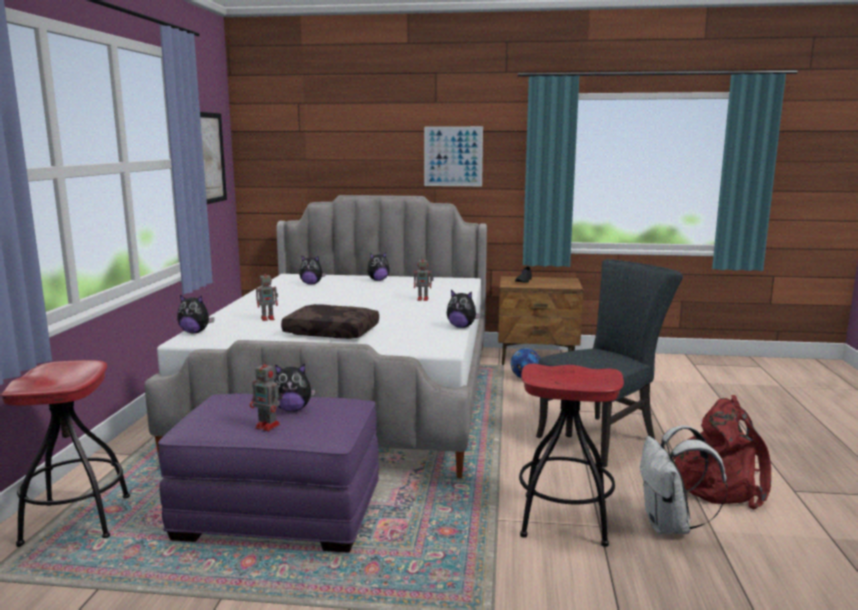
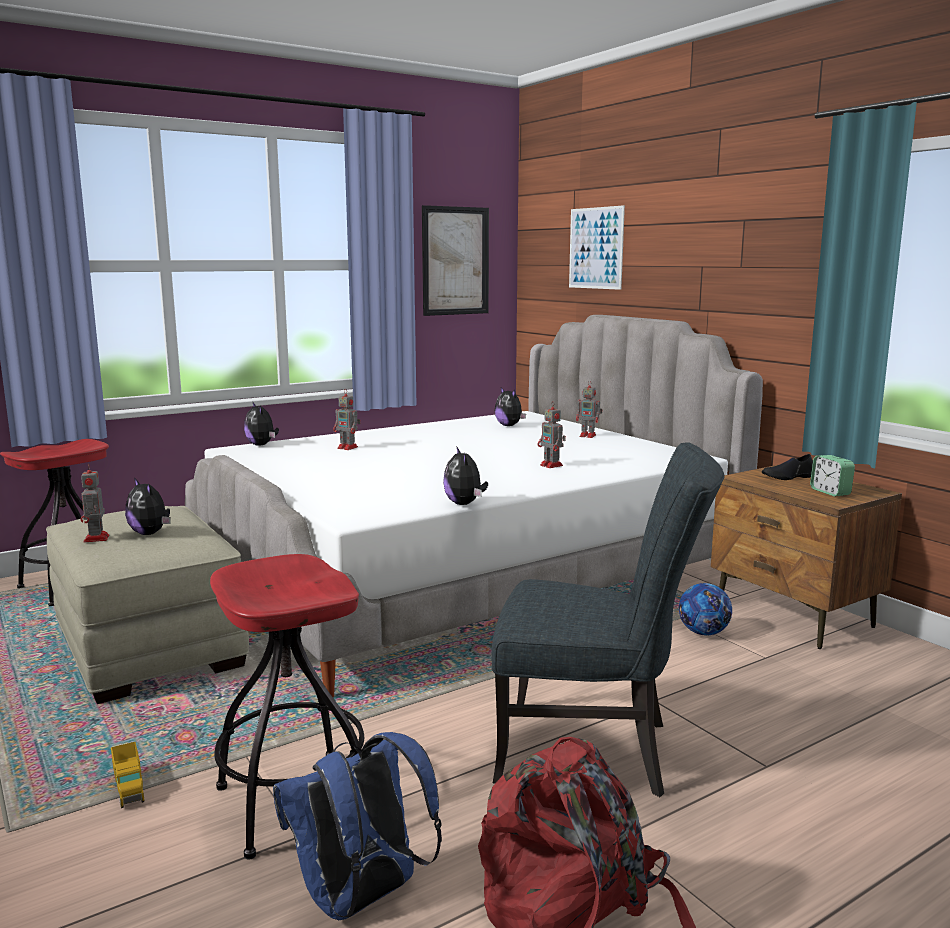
camera: 50 degrees right, 0 degrees up
(280, 514) = (150, 647): purple ottoman -> beige ottoman
(333, 332) = (342, 473): brown pillow -> none
(378, 280) = (588, 436): plush toy -> toy robot
(453, 156) = (732, 261): picture -> picture (596, 248)
(488, 565) = (129, 789): none -> toy truck
(558, 283) = (830, 492): none -> alarm clock
(670, 526) = (361, 899): white backpack -> blue backpack

